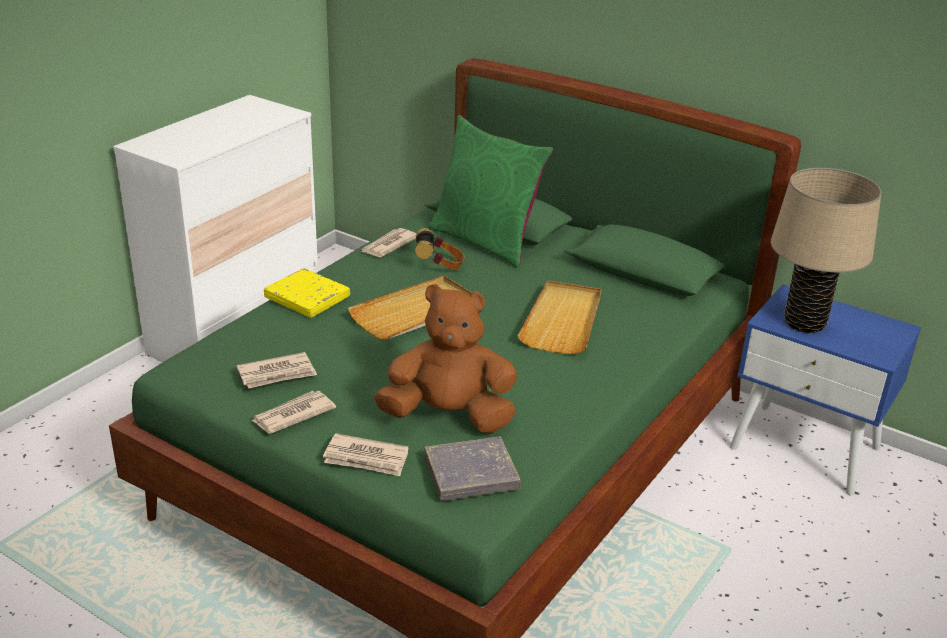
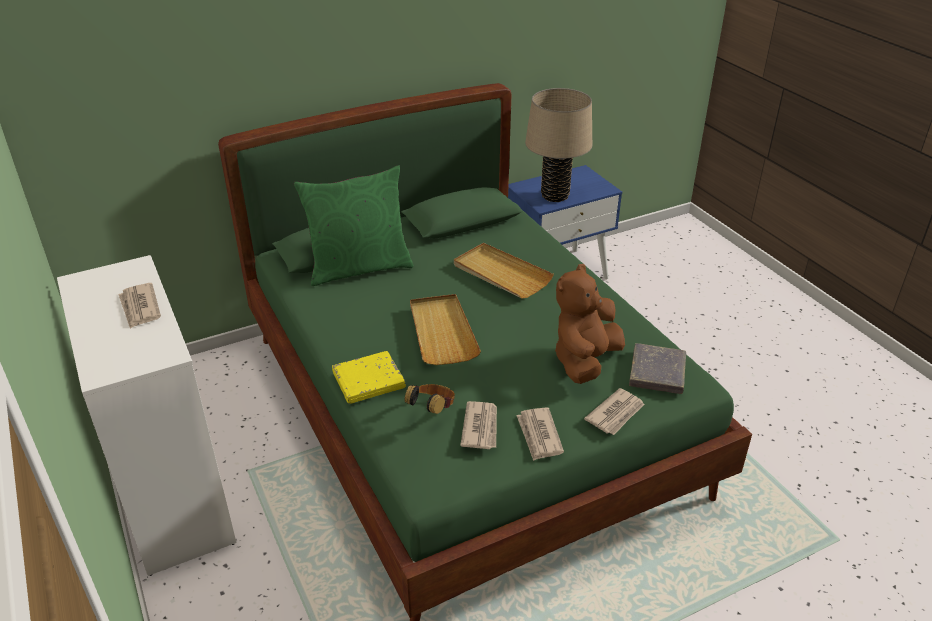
camera: 60 degrees left, 5 degrees up
(388, 245) = (320, 314): newspaper -> newspaper (140, 308)
(439, 267) = (378, 300): headphones -> headphones (432, 410)

